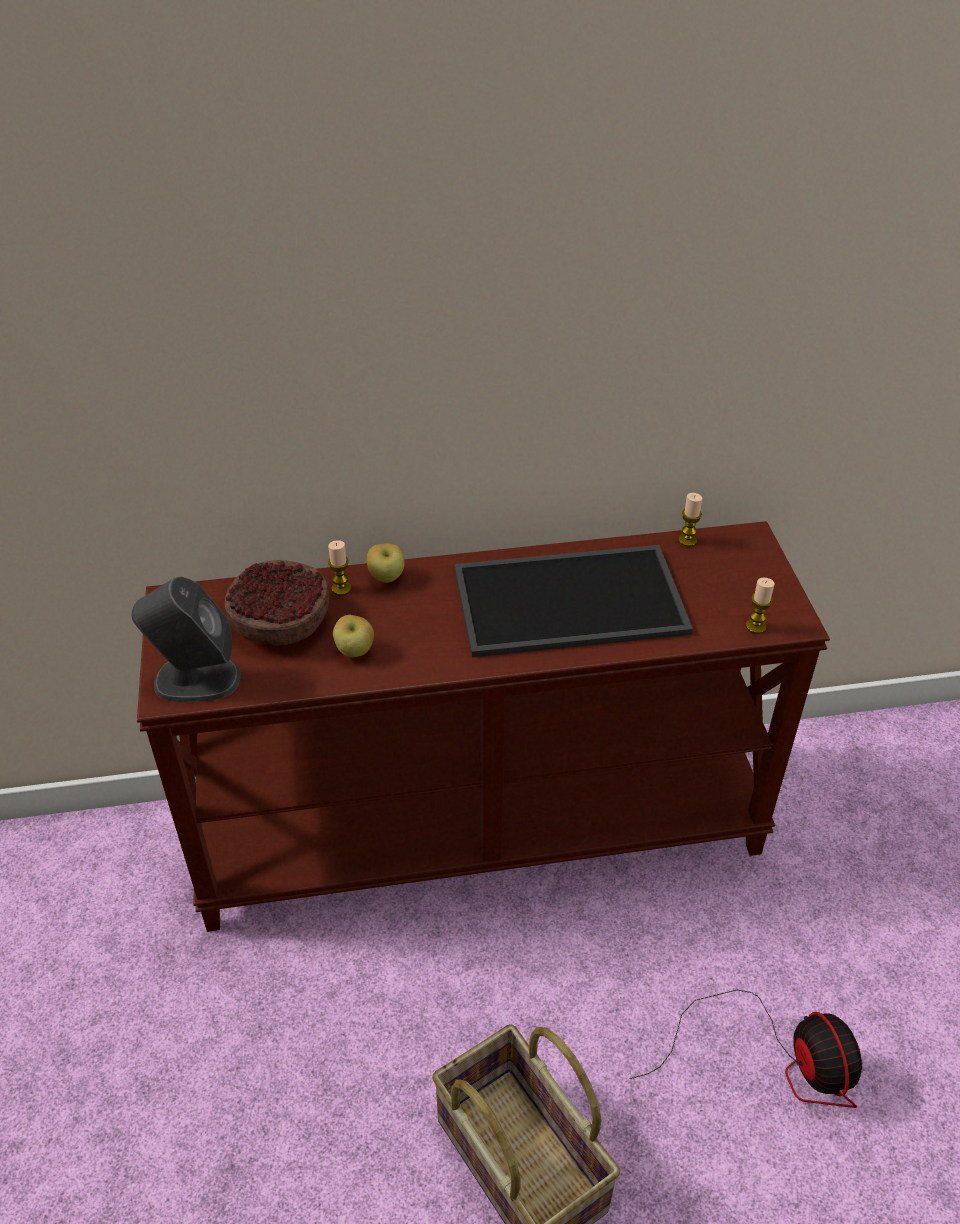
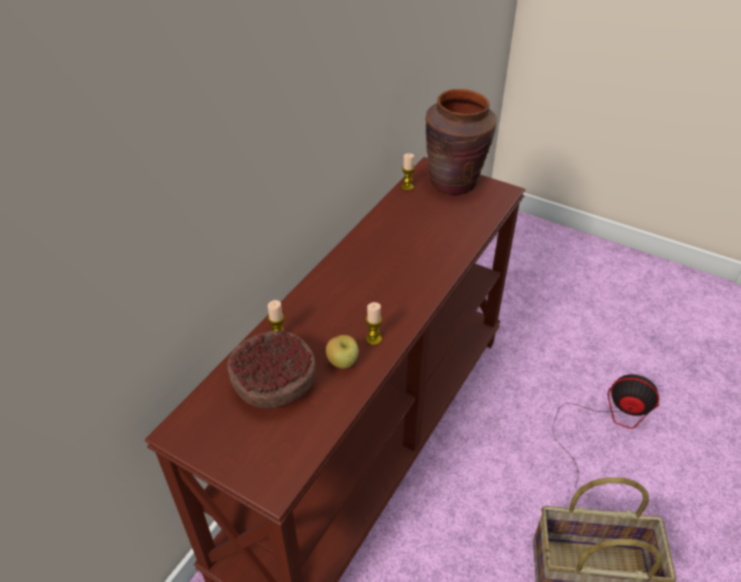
camera: 50 degrees left, 0 degrees up
(195, 680) = (277, 460): grey speaker -> none
(387, 577) = (294, 311): apple -> none
(571, 598) = (402, 250): tray -> none
(750, 571) = (454, 182): none -> brown vase
(755, 626) = (494, 204): candle -> candle (373, 339)

